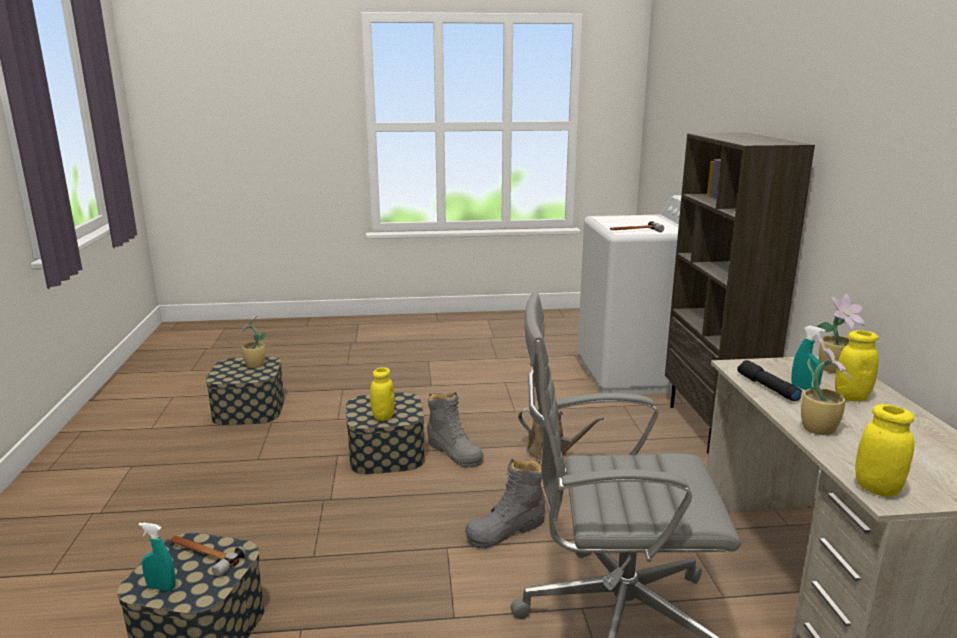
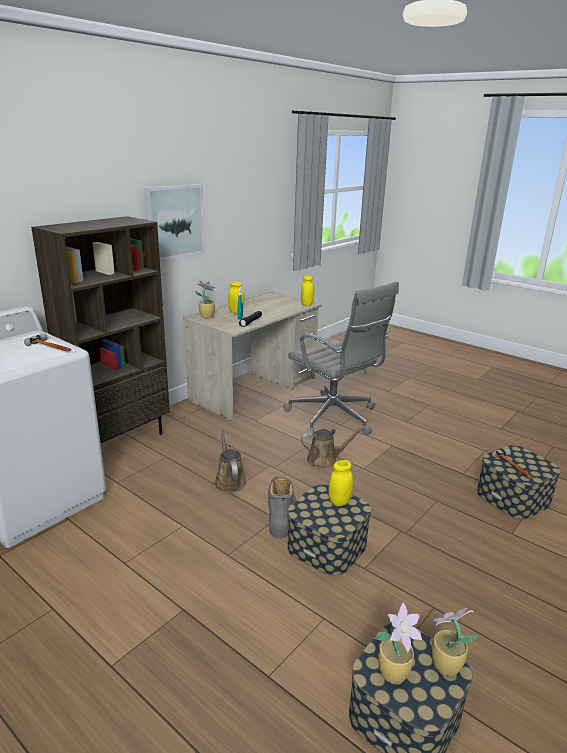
camera: 135 degrees left, 5 degrees up
(161, 587) = (537, 462): turquoise spray bottle -> none
(506, 530) = (325, 460): grey boot -> brown watering can
(819, 428) = (276, 313): potted plant -> potted plant (444, 665)
(878, 177) = (174, 222): none -> picture

